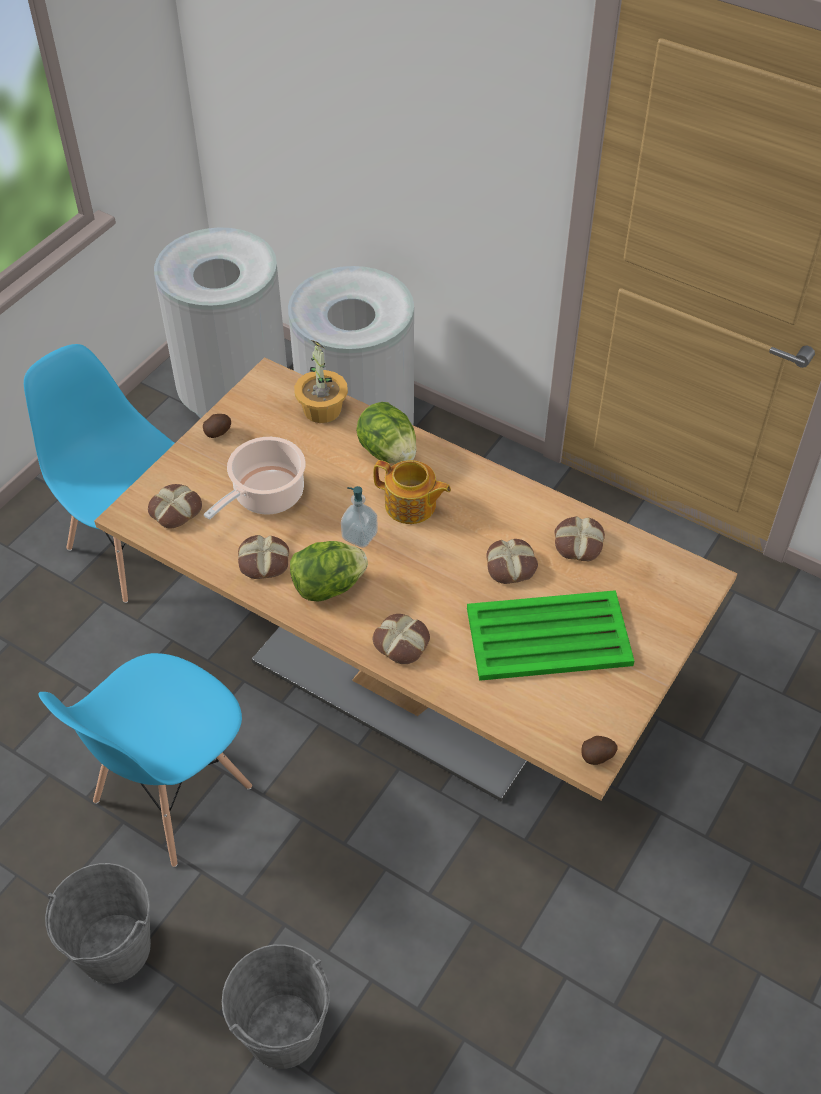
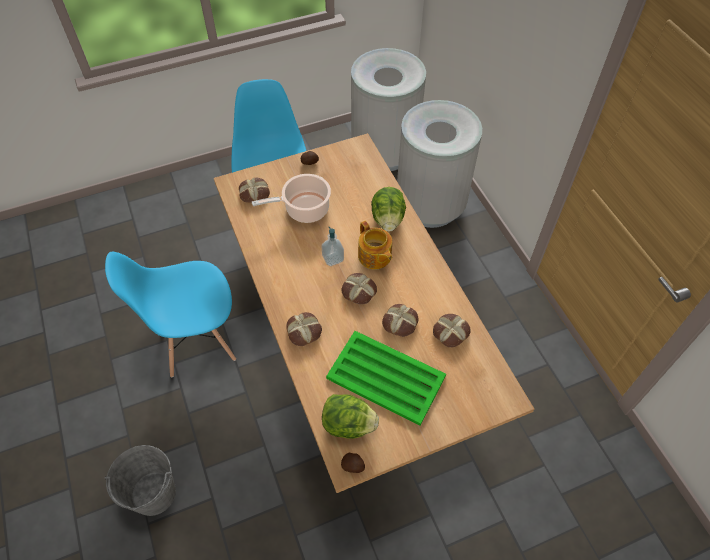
camera: 35 degrees right, 5 degrees up
(114, 948) = (116, 399): grey bucket -> none
(263, 562) = (272, 245): bread -> bread (358, 291)
(321, 410) = (372, 177): potted plant -> none
(328, 586) = (293, 277): lettuce -> lettuce (348, 424)

